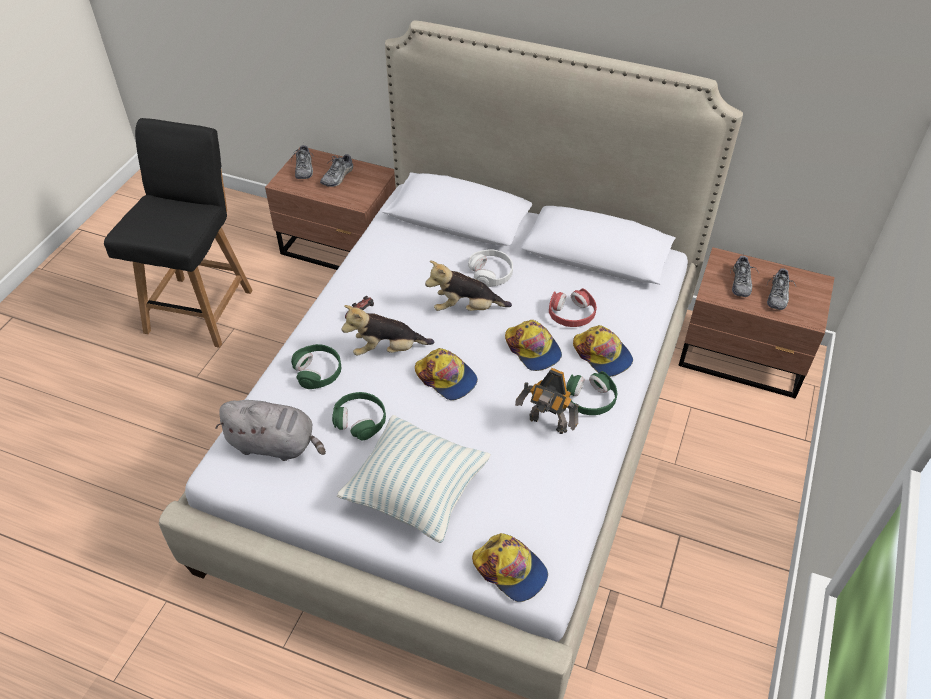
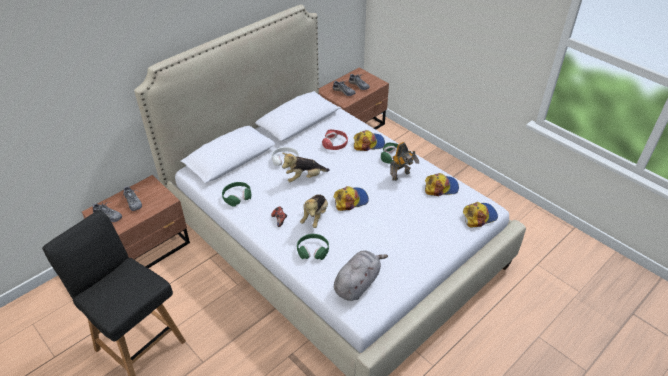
camera: 65 degrees left, 5 degrees down
(360, 420) = (361, 241): green headphones -> green headphones (237, 196)
(416, 493) = (420, 235): pillow -> none
(466, 308) = (304, 178): plush toy -> plush toy turned 45 degrees clockwise
(533, 349) = (350, 164): cap -> cap (441, 187)

